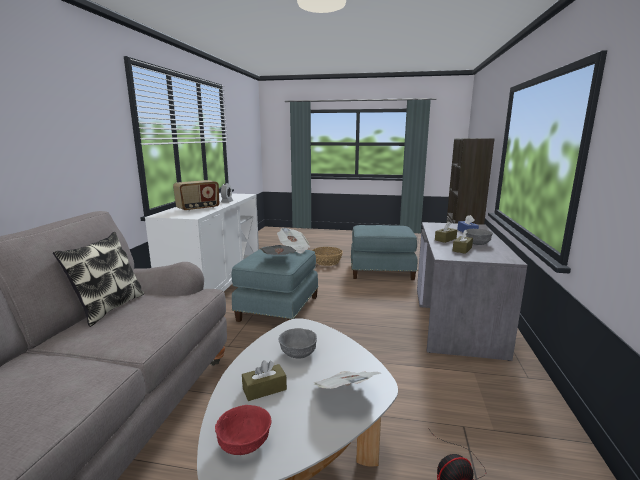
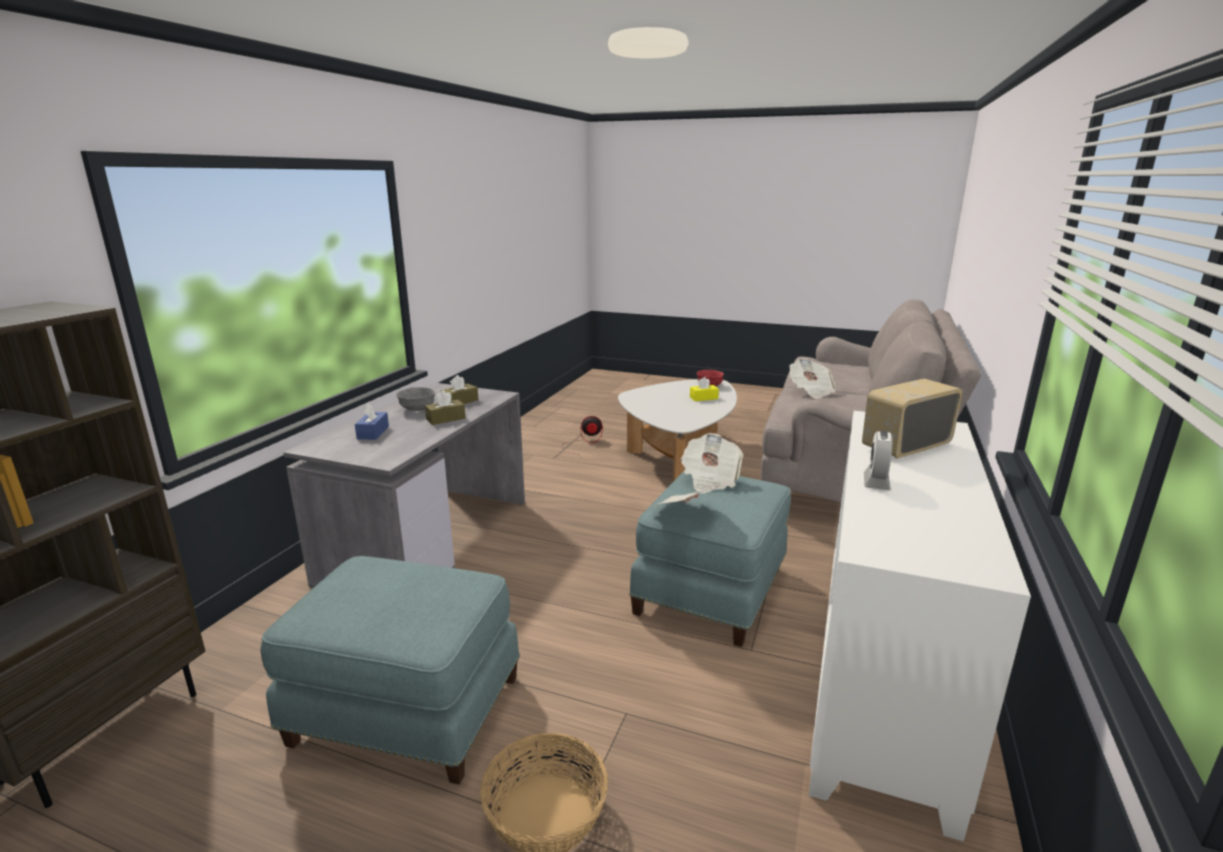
camera: 170 degrees left, 5 degrees up
(109, 308) = (861, 409): pillow -> none
(264, 389) = (703, 398): brown tissue box -> yellow tissue box
(298, 353) = (681, 410): grey bowl -> none
(345, 394) = (653, 394): newspaper -> newspaper (810, 391)

